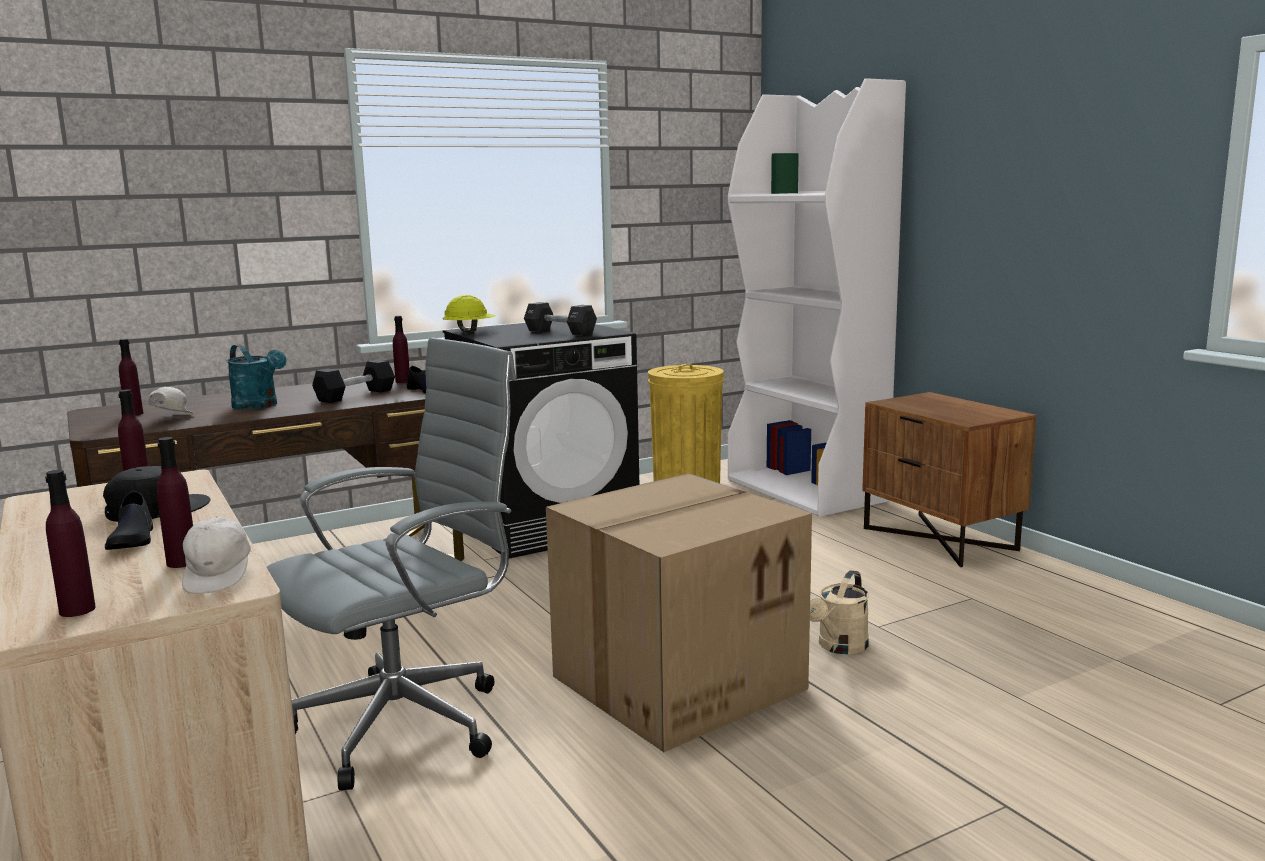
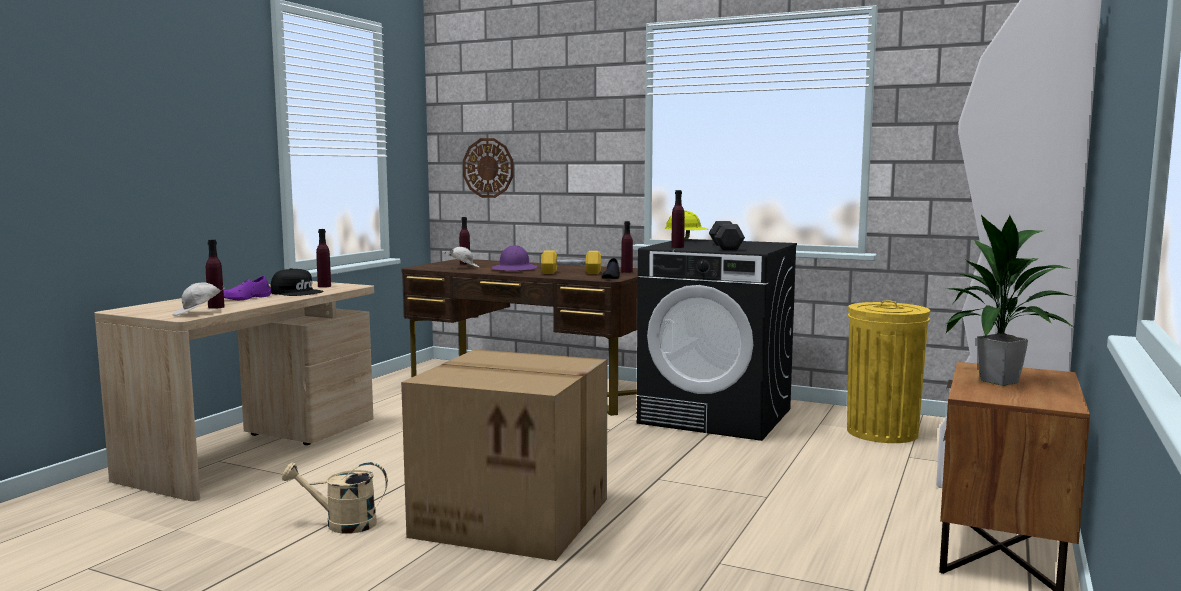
camera: 55 degrees right, 5 degrees down
(77, 610) = (145, 309): purple bottle -> purple bottle (677, 247)
(86, 256) = (488, 168): none -> wall clock
(132, 539) = (245, 298): black shoe -> purple shoe
(259, 406) = (515, 269): turquoise watering can -> purple hard hat
(355, 395) = (571, 273): black dumbbell -> yellow dumbbell
(409, 723) = (378, 468): grey office chair -> none
(839, 647) = (650, 556): beige watering can -> beige watering can (342, 524)
(937, 408) = (1001, 381): none -> potted plant

